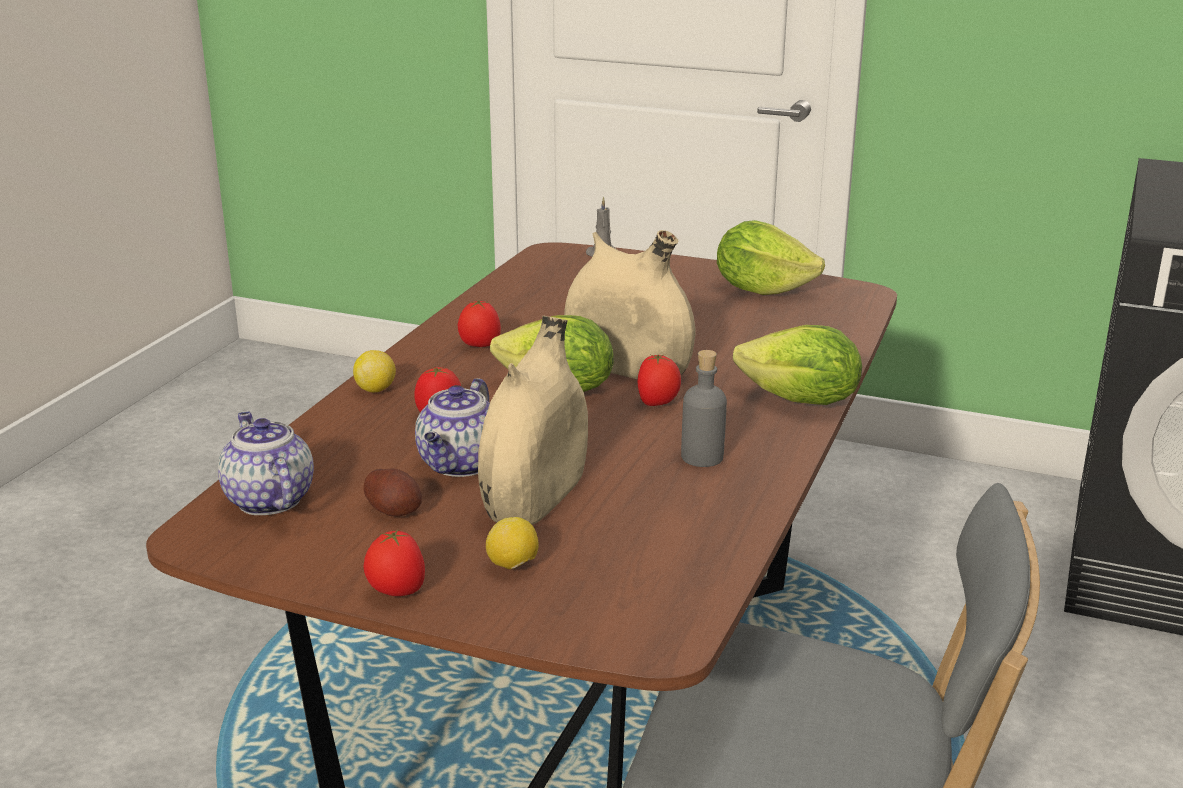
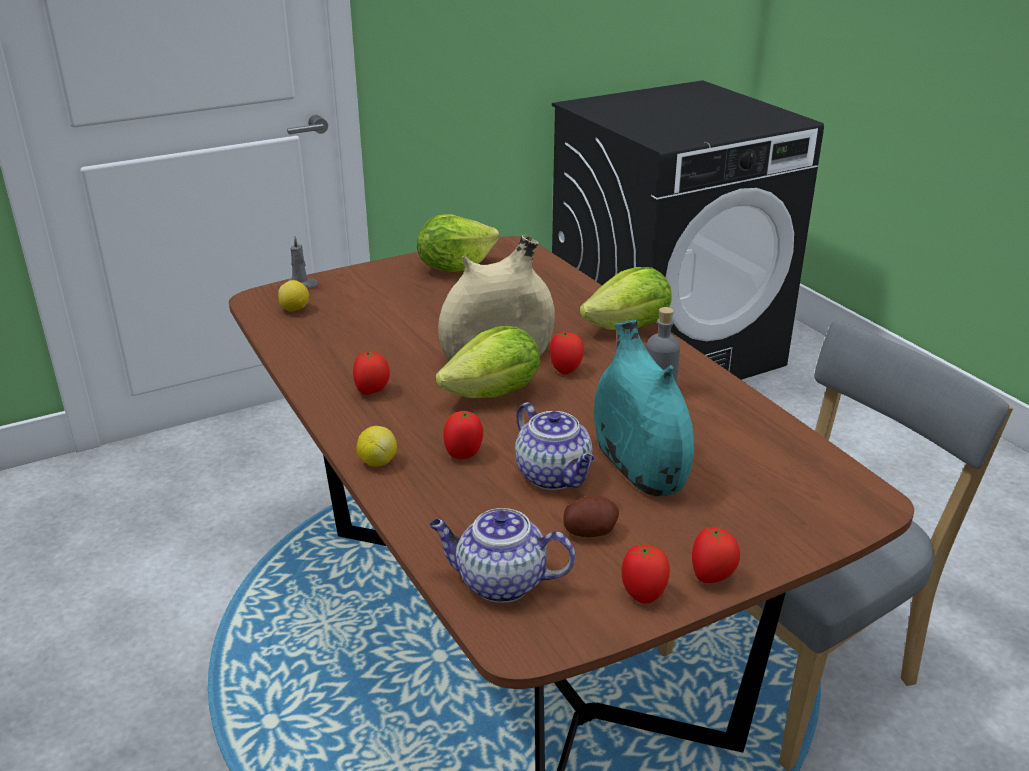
camera: 50 degrees left, 5 degrees up
(327, 567) = (643, 594): none -> tomato
(513, 566) = (725, 515): lemon -> lemon (295, 309)
(535, 496) = (639, 467): beige vase -> turquoise vase

